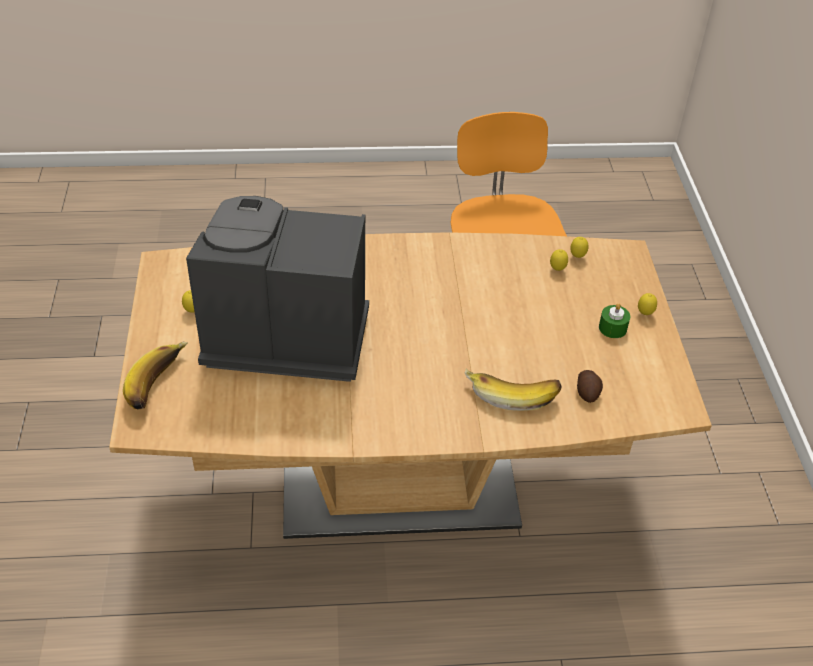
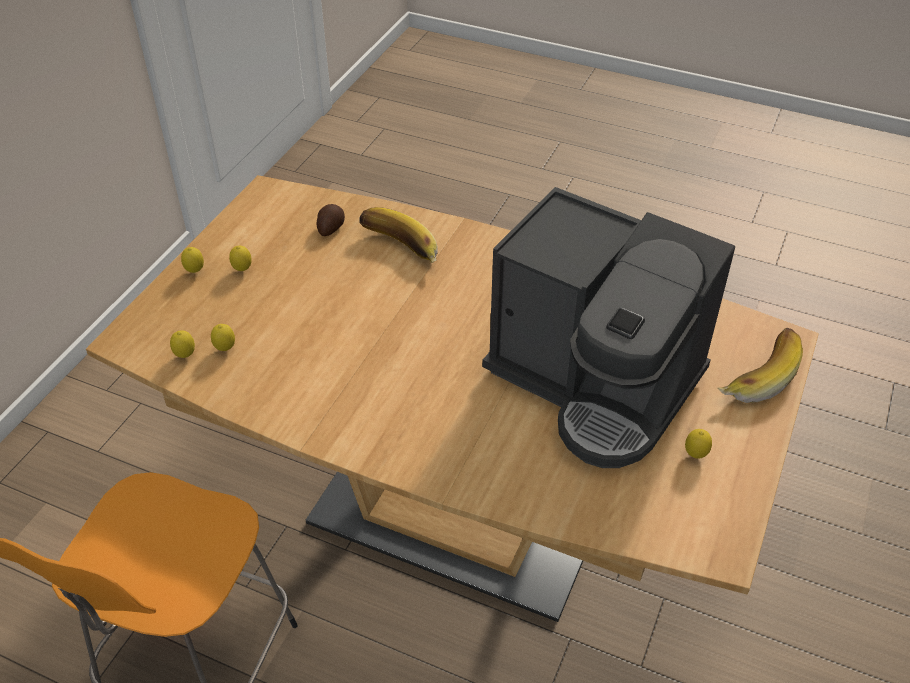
camera: 150 degrees left, 0 degrees up
(612, 328) = (242, 270): green candle -> lemon

